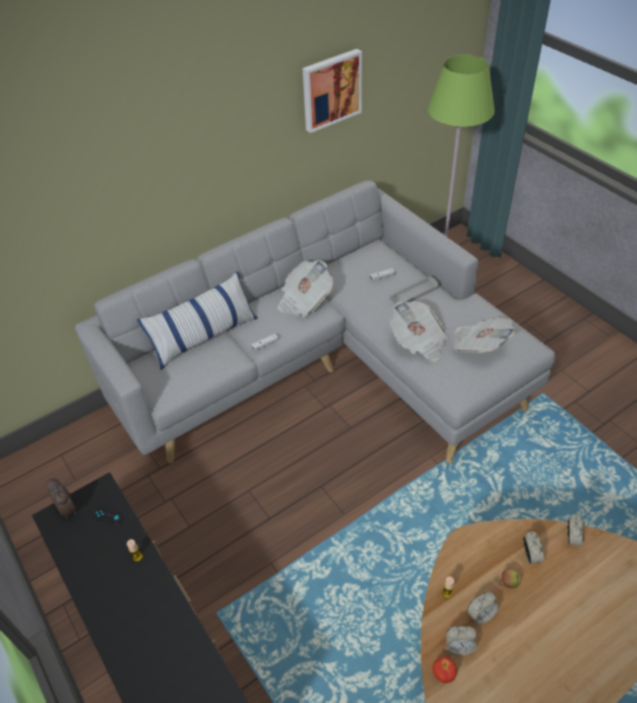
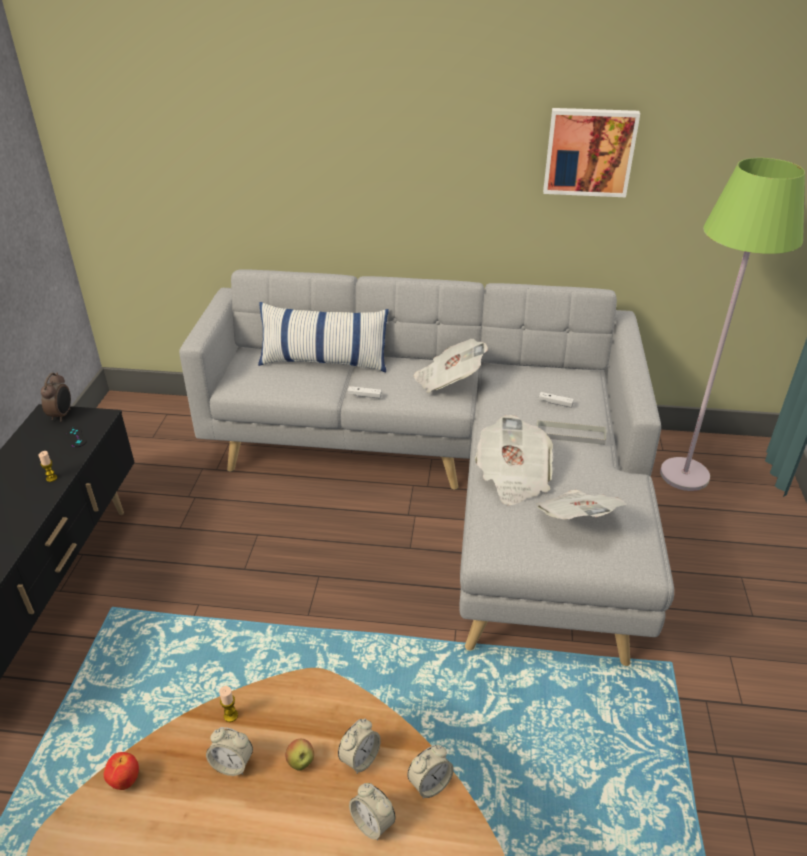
camera: 40 degrees right, 10 degrees down
(459, 646) = (173, 771): alarm clock -> alarm clock (372, 823)

